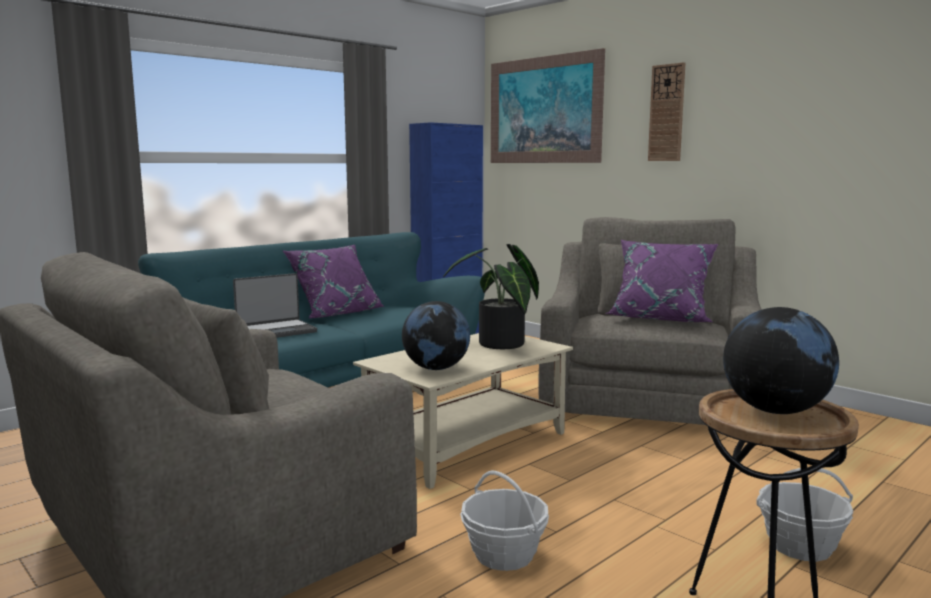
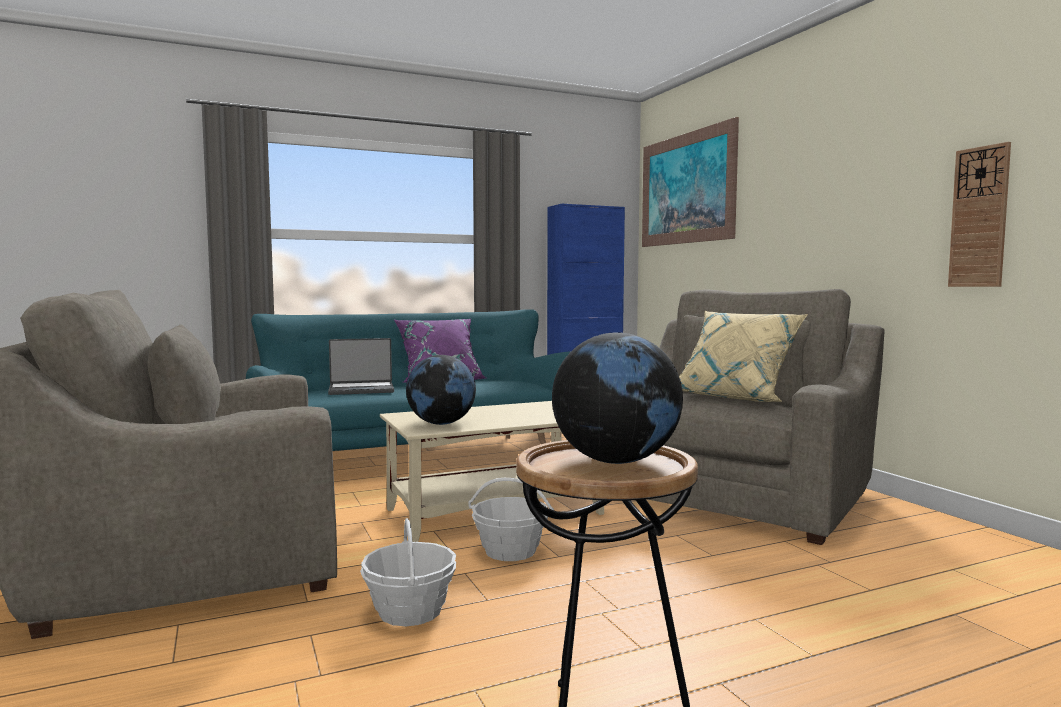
camera: 20 degrees right, 5 degrees down
(500, 345) = (537, 412): potted plant -> none
(660, 318) = (736, 397): purple pillow -> beige pillow
(666, 113) = (795, 178): wall clock -> wall clock (979, 217)
(800, 546) = (753, 663): basket -> basket (510, 551)

